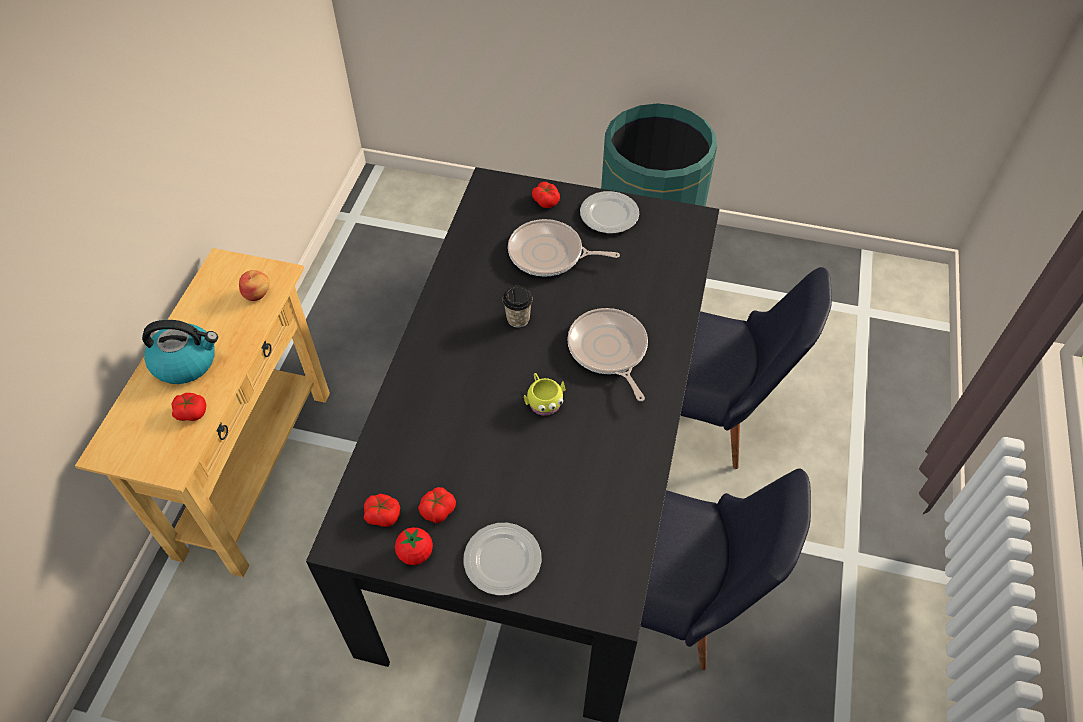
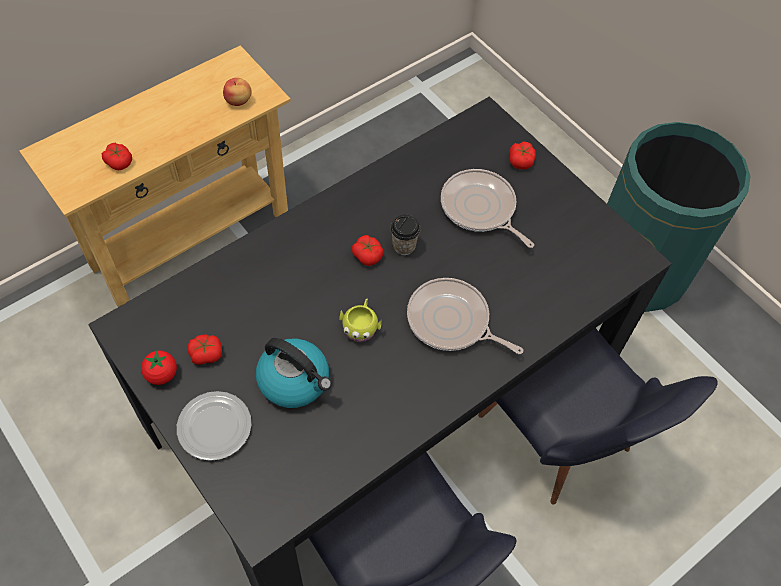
camera: 35 degrees right, 5 degrees up
(186, 362) = (148, 122): kettle -> kettle (295, 380)
(383, 515) = (166, 329): tomato -> tomato (367, 255)
(608, 215) = (563, 206): plate -> none
(608, 350) = (451, 322): frying pan -> frying pan turned 75 degrees counterclockwise

